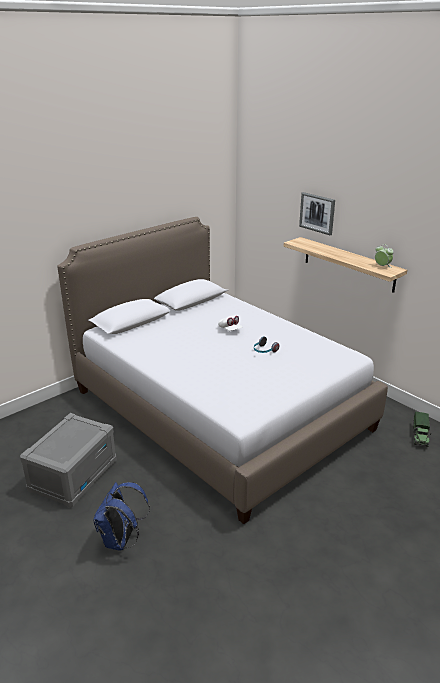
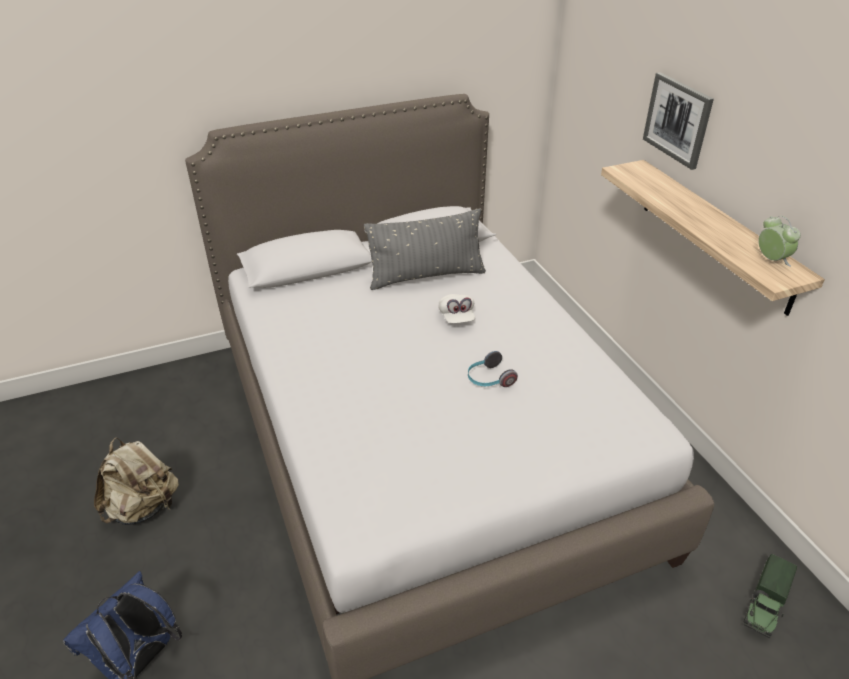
camera: 20 degrees right, 10 degrees up
(73, 475) = (144, 507): grey storage box -> beige backpack
(201, 315) = (426, 276): none -> grey pillow

